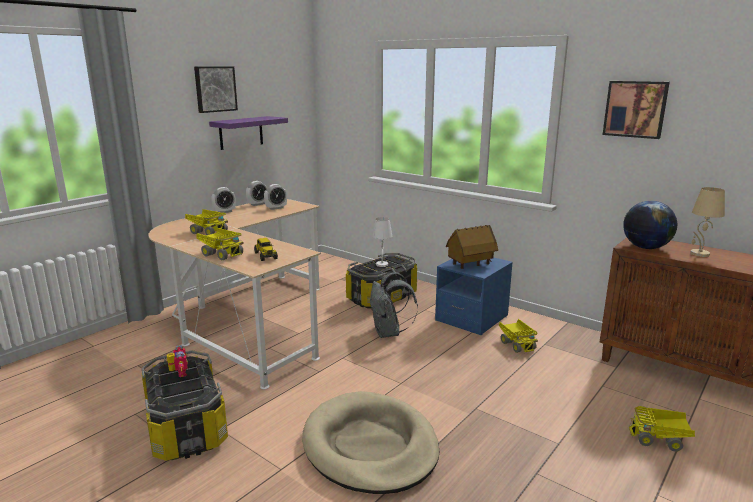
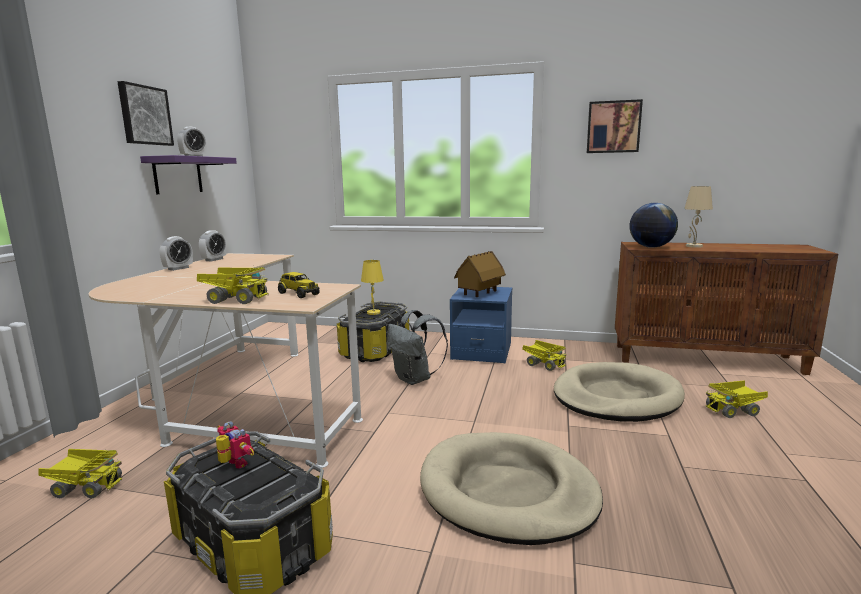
camera: 25 degrees left, 5 degrees down
(208, 232) = (183, 285): toy truck -> toy truck (86, 486)
(276, 208) = (243, 260): alarm clock -> alarm clock (193, 157)
(381, 264) = (373, 313): white table lamp -> yellow table lamp
(550, 394) = (616, 397): none -> beige dog bed

